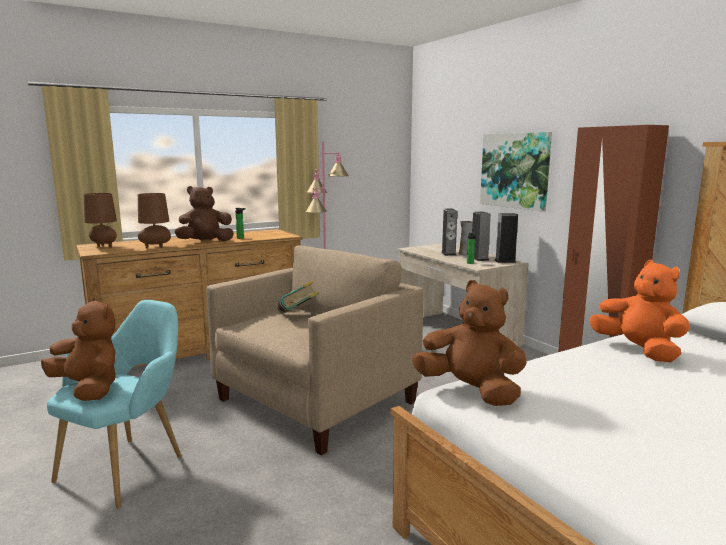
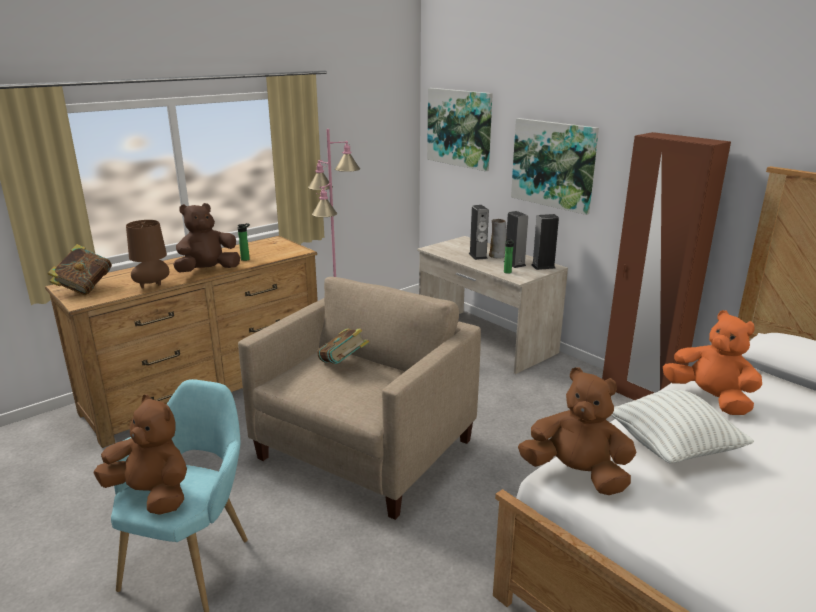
camera: 10 degrees left, 10 degrees up
(103, 246) = (85, 288): brown table lamp -> book
(440, 150) = (459, 128): none -> picture
(583, 381) = (672, 448): none -> white pillow

